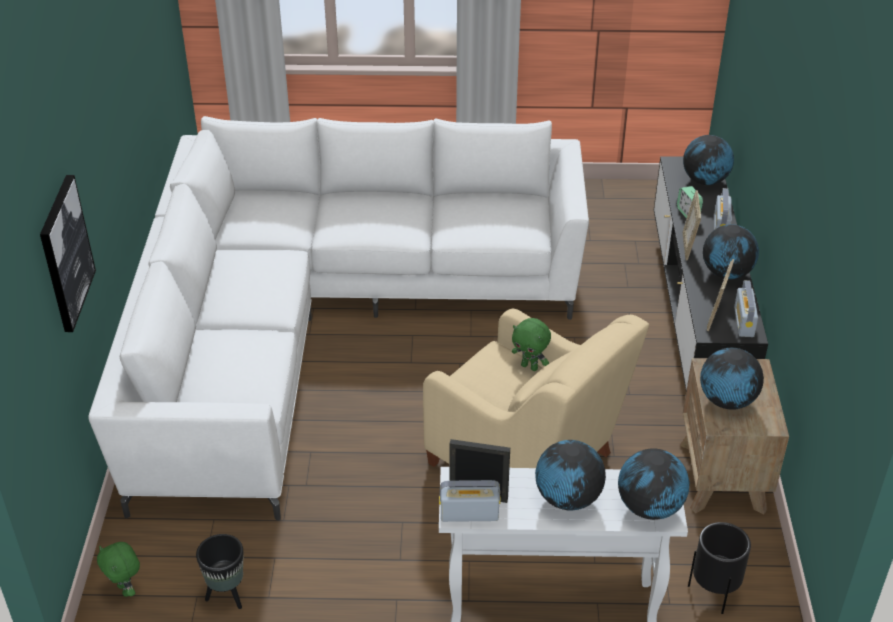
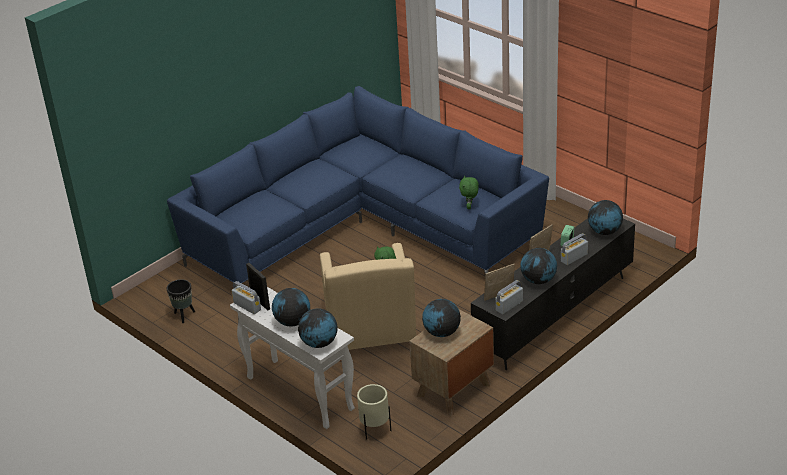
camera: 45 degrees right, 5 degrees down
(65, 253) = (180, 115): picture -> none
(126, 590) = (152, 293): green plush toy -> green plush toy (469, 206)
(321, 325) = (362, 227): white sofa -> blue sofa
(714, 593) = (375, 431): black planter -> beige planter

